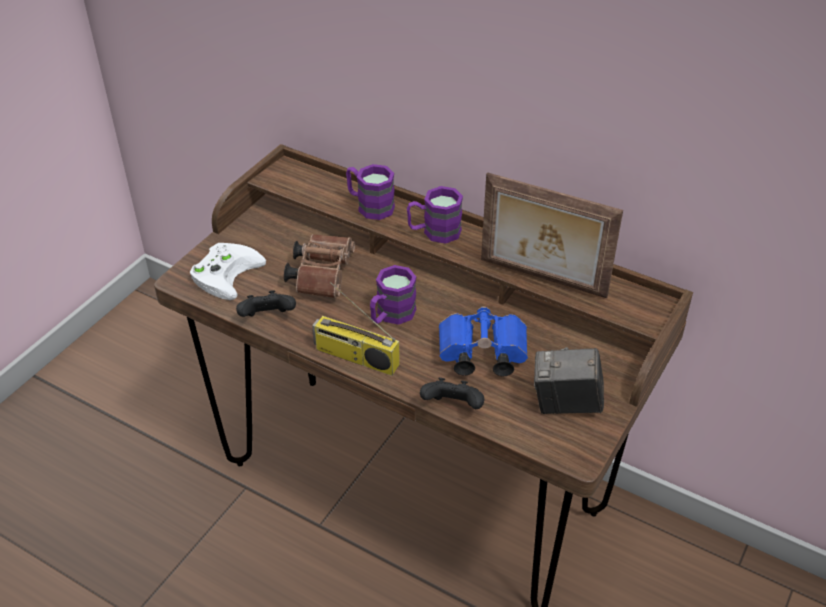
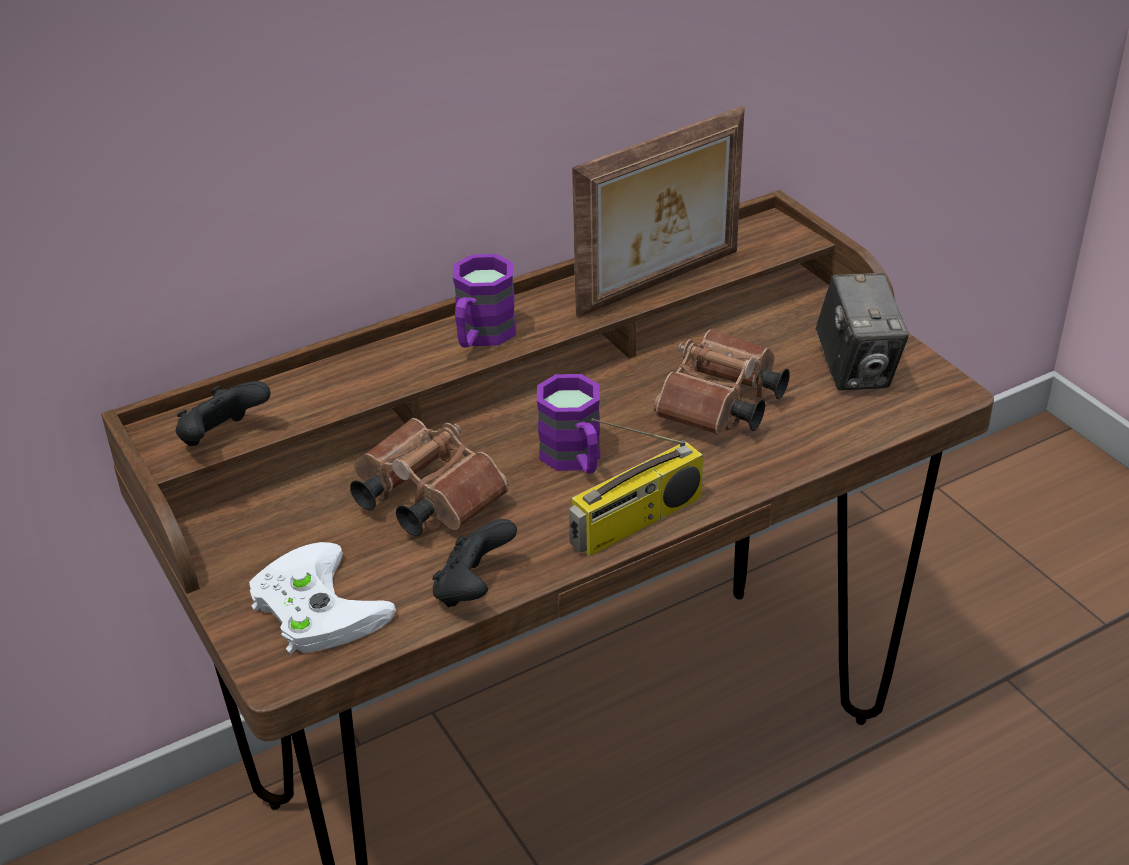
camera: 60 degrees left, 5 degrees down
(369, 205) = (359, 375): purple mug -> none
(453, 407) = (801, 463): black game controller -> black game controller (223, 438)
(479, 356) = (720, 408): blue binoculars -> brown binoculars
(566, 404) = (856, 370): camera -> camera turned 45 degrees counterclockwise

